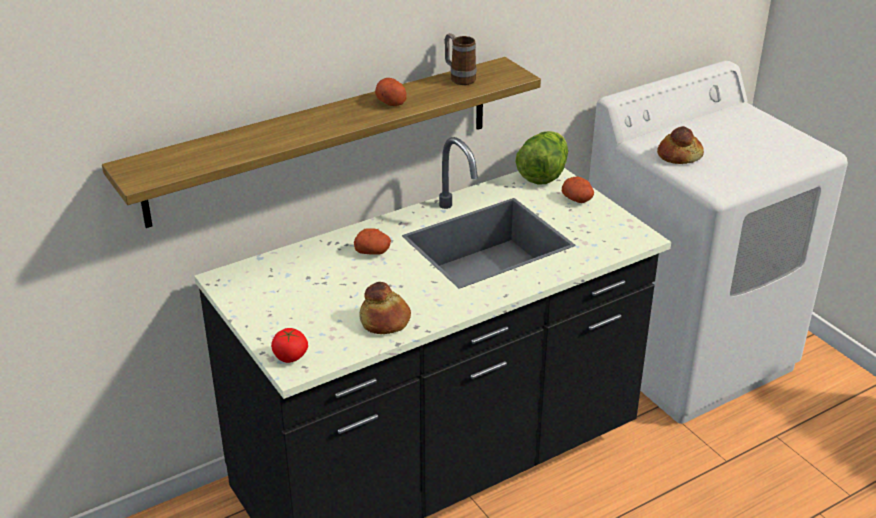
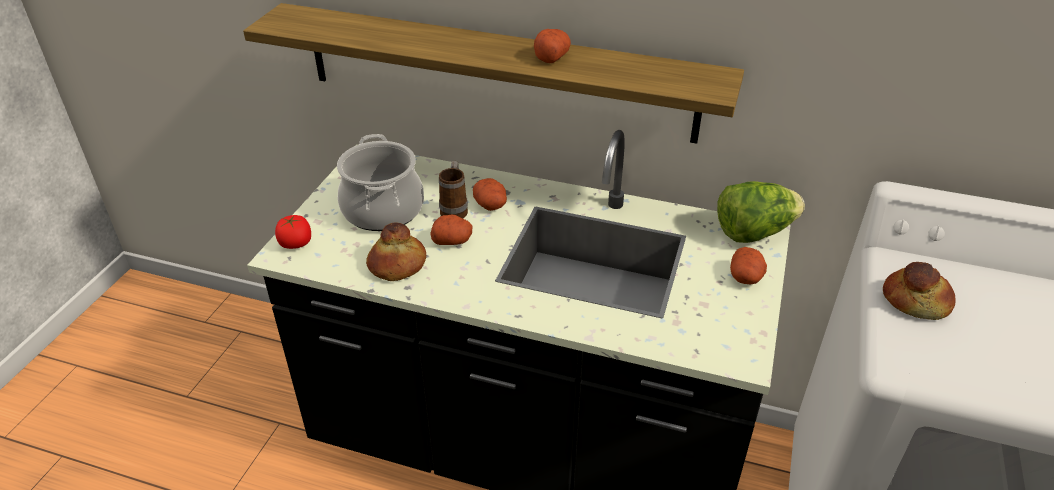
camera: 50 degrees right, 5 degrees up
(307, 300) = (382, 210): none -> cooking pot
(390, 285) = (452, 240): none -> potato
(459, 78) = (654, 67): mug -> mug (455, 209)

